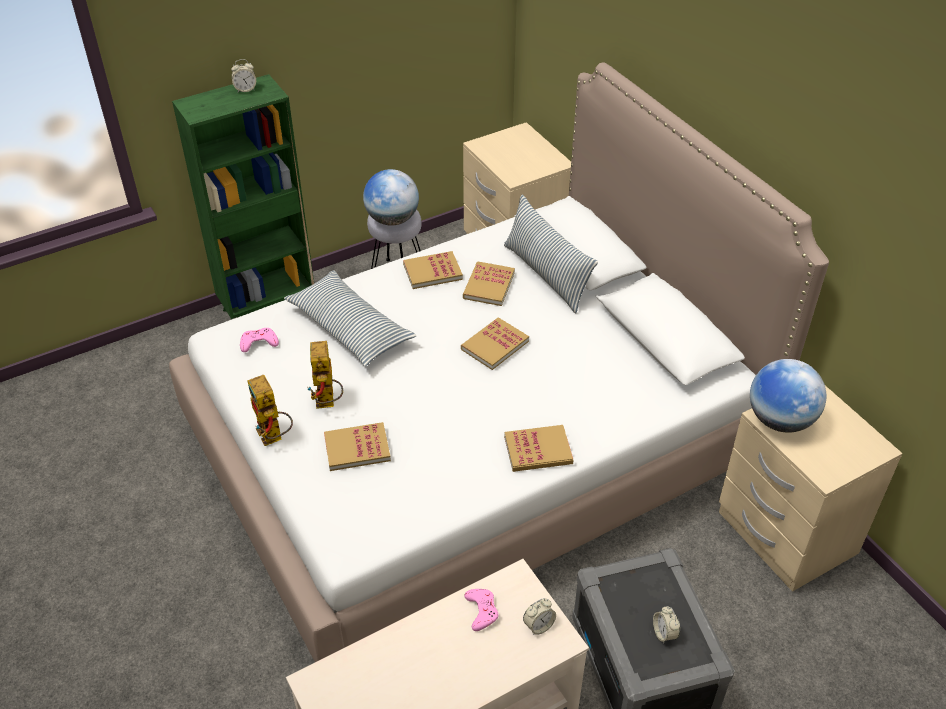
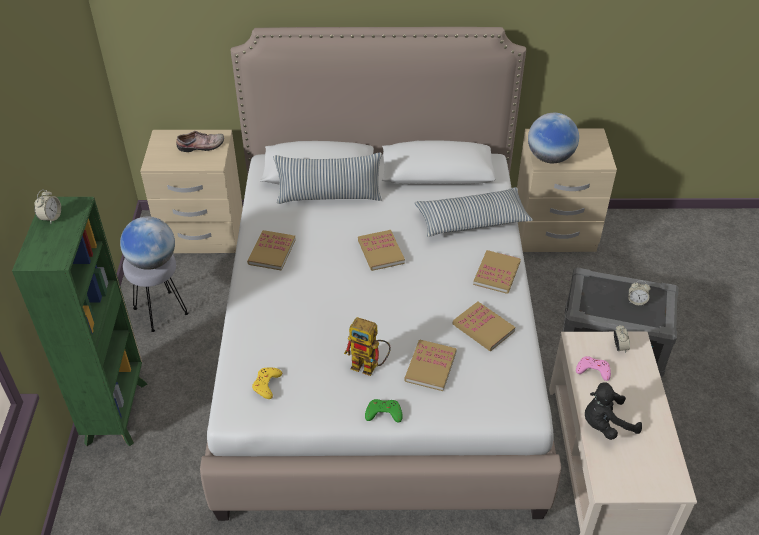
camera: 60 degrees left, 0 degrees up
(258, 342) = (266, 384): pink game controller -> yellow game controller
(274, 437) = (383, 413): toy robot -> green game controller
(350, 328) = (295, 322): pillow -> pillow (472, 220)
(404, 650) = (605, 424): none -> black plush toy
(489, 285) = (314, 229): book -> book (483, 328)
(530, 160) = (201, 146): none -> shoe

